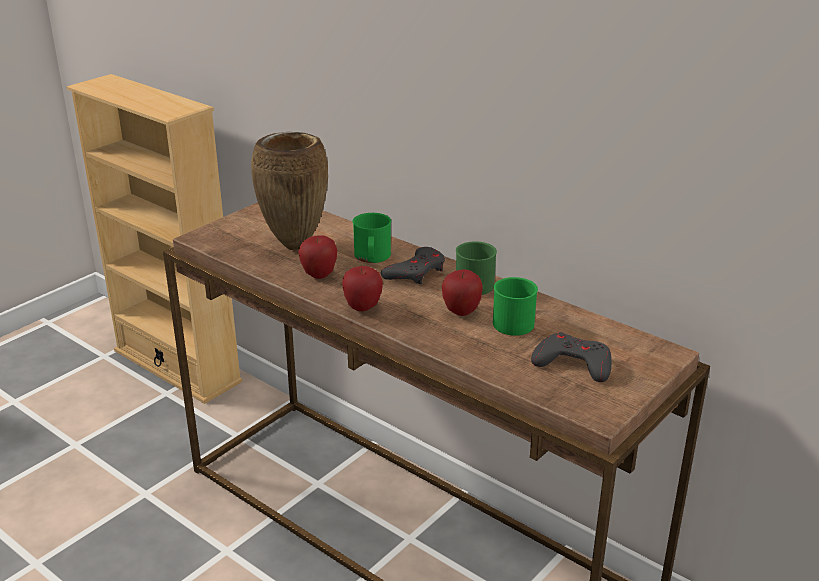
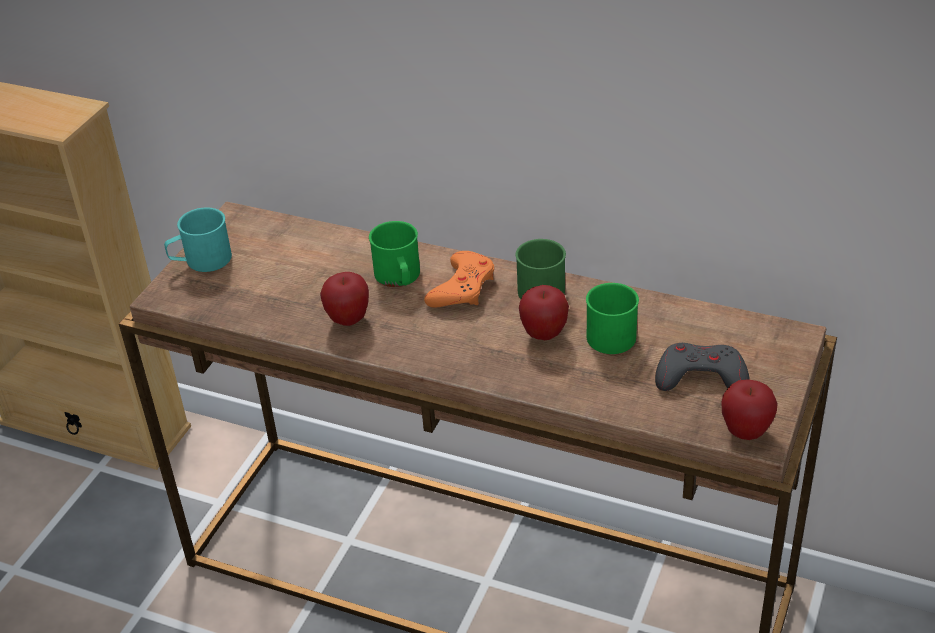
camera: 15 degrees left, 10 degrees up
(238, 223) = (201, 261): none -> turquoise mug
(295, 245) = (294, 280): brown vase -> none
(362, 308) = (426, 356): apple -> apple (746, 431)
(416, 272) = (462, 287): grey game controller -> orange game controller

